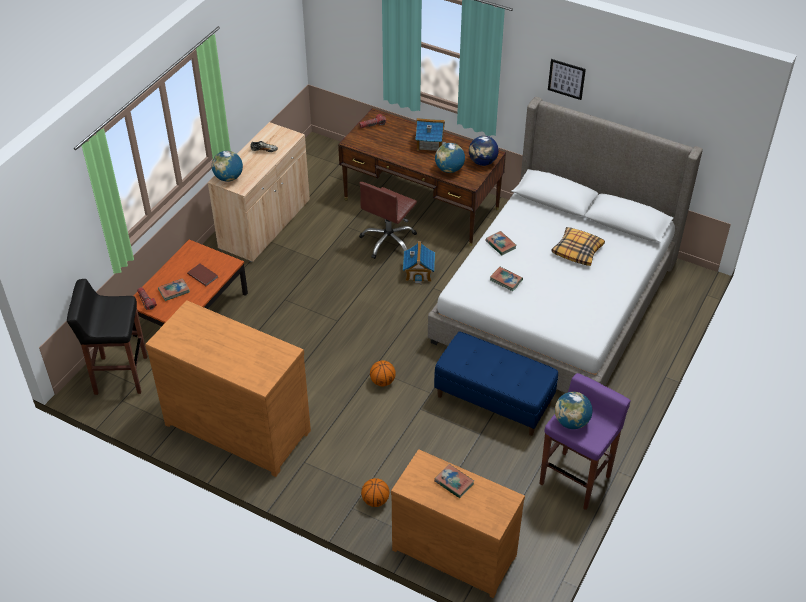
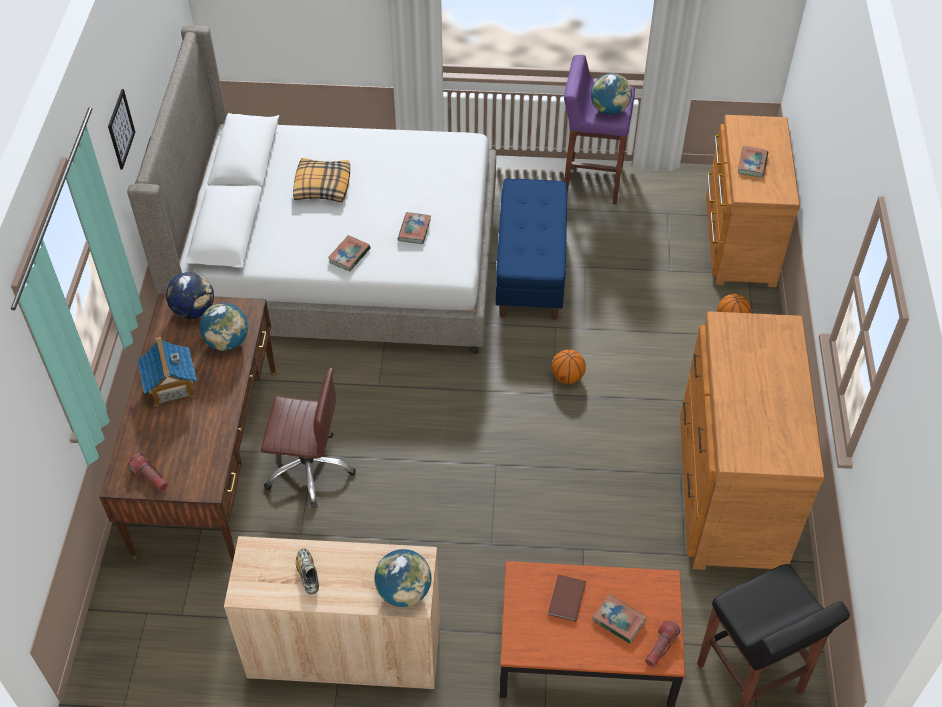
camera: 115 degrees left, 5 degrees up
(418, 272) = (356, 411): toy house -> none

